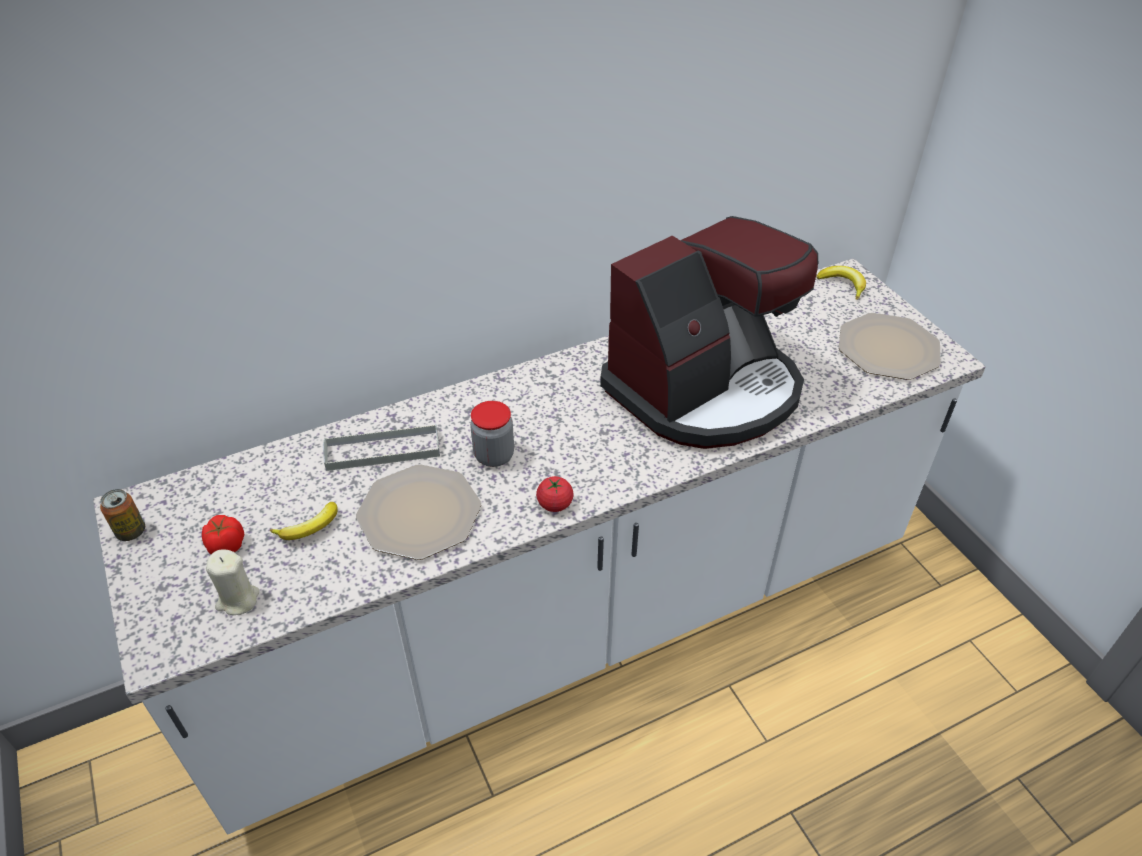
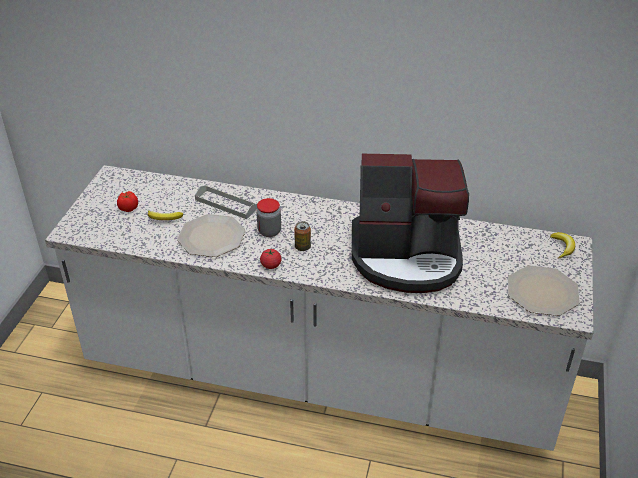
camera: 40 degrees right, 5 degrees down
(131, 531) = (103, 184): can -> can (302, 247)
(237, 599) = (111, 229): beige candle -> none

